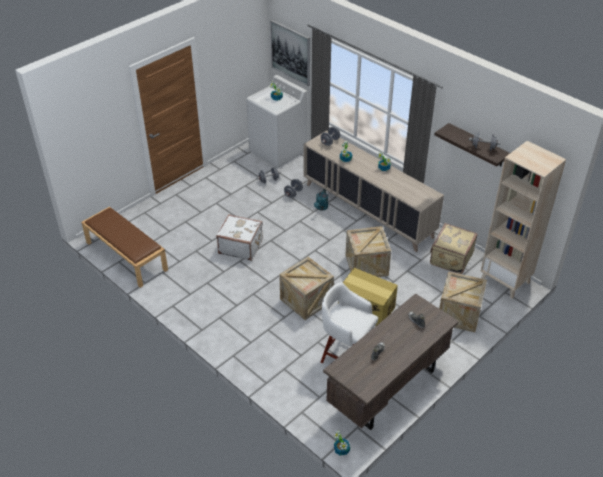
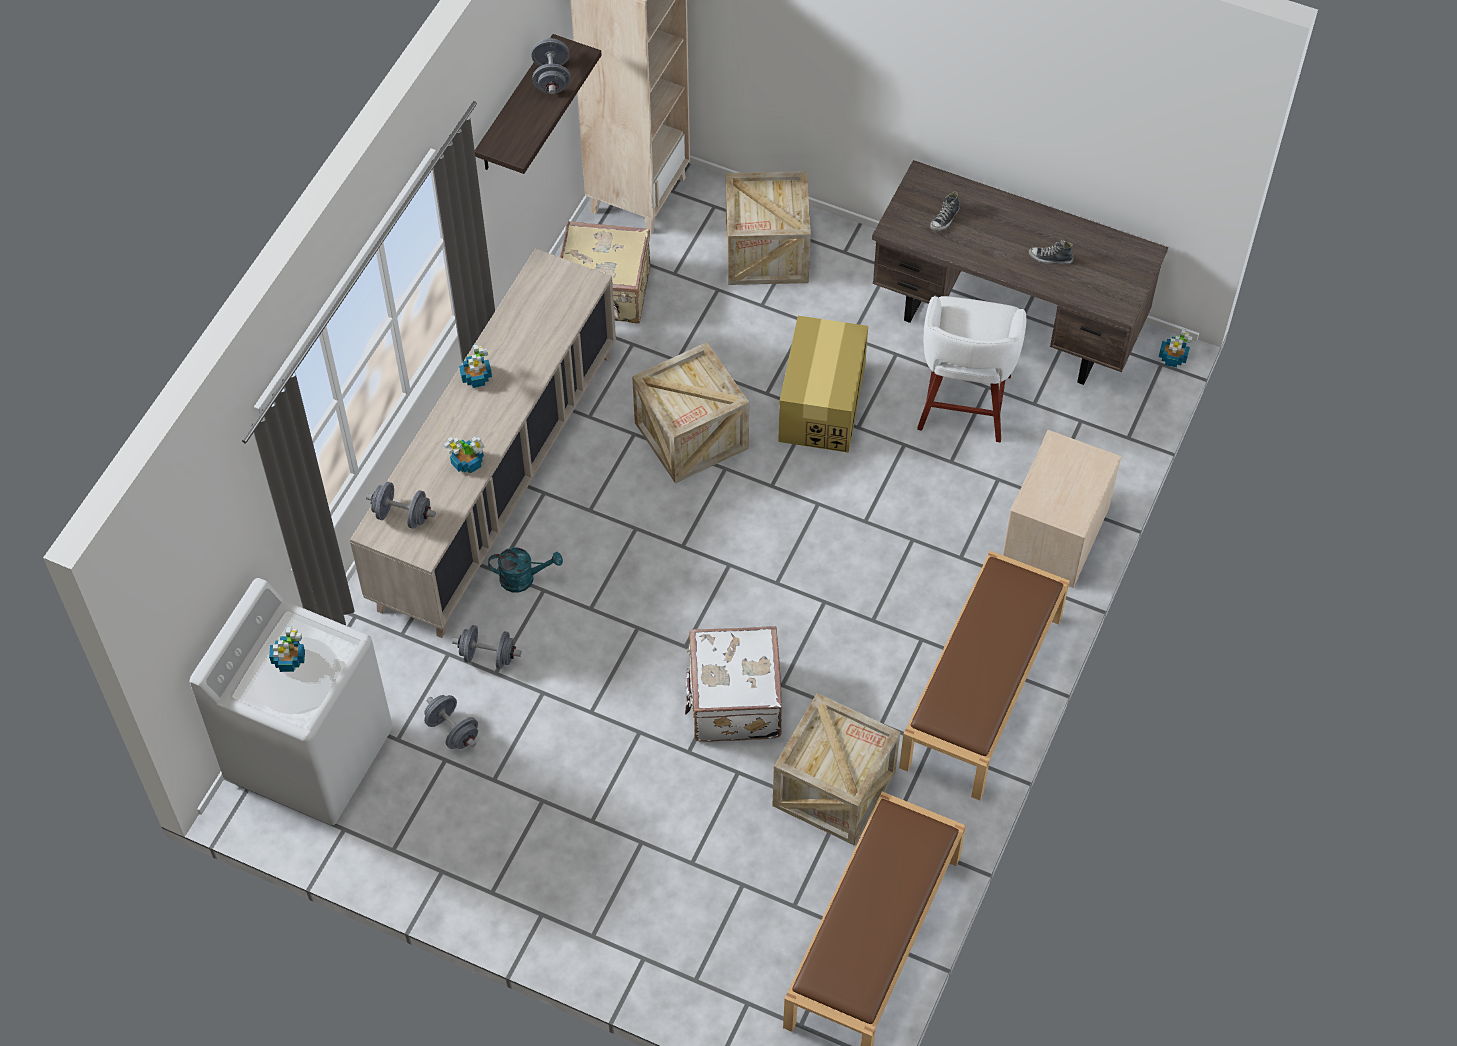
camera: 110 degrees left, 15 degrees up
(202, 316) = (982, 692): none -> brown bench
(262, 365) = (1055, 535): none -> beige nightstand
(291, 52) = (198, 579): picture -> none
(306, 300) = (847, 515): crate -> crate (834, 789)

